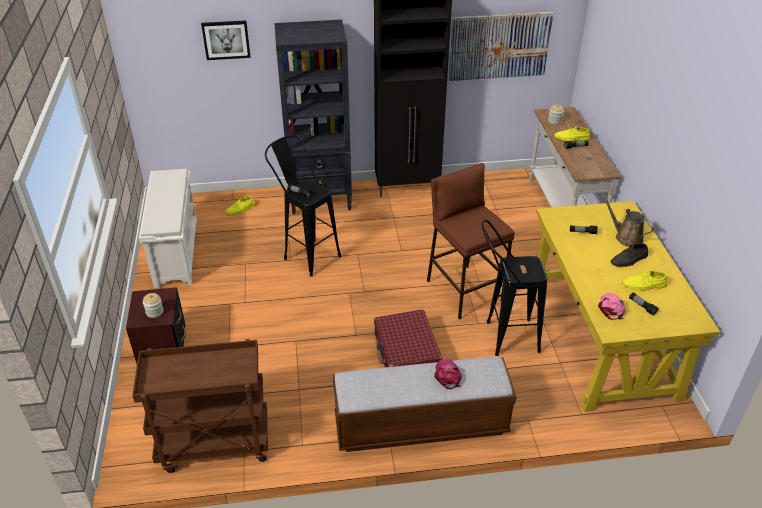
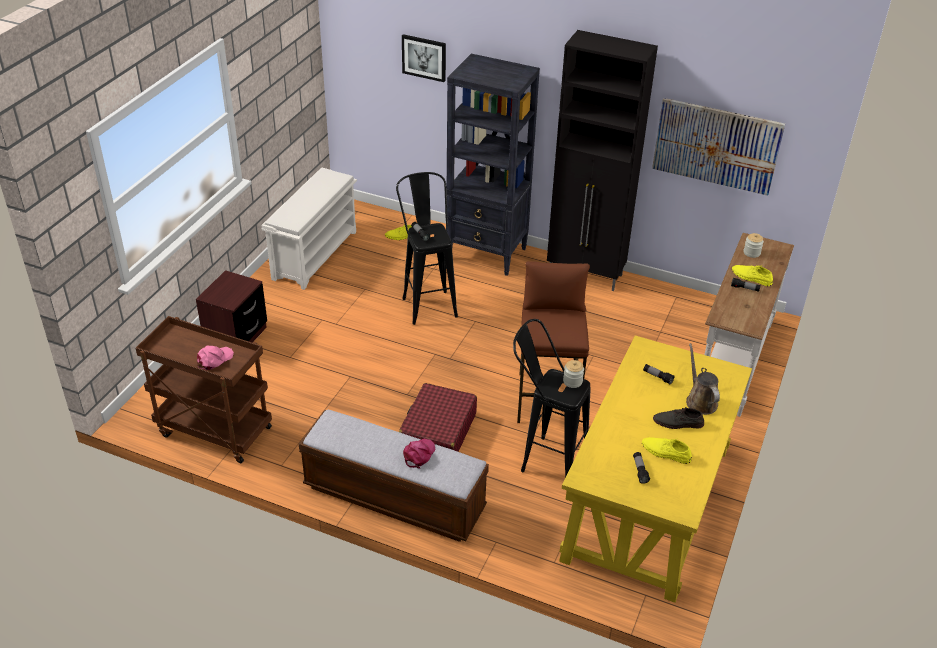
camera: 30 degrees right, 0 degrees up
(154, 312) = (227, 295): jar -> jar (572, 381)
(611, 308) = (607, 458): pink cap -> pink cap (214, 360)

